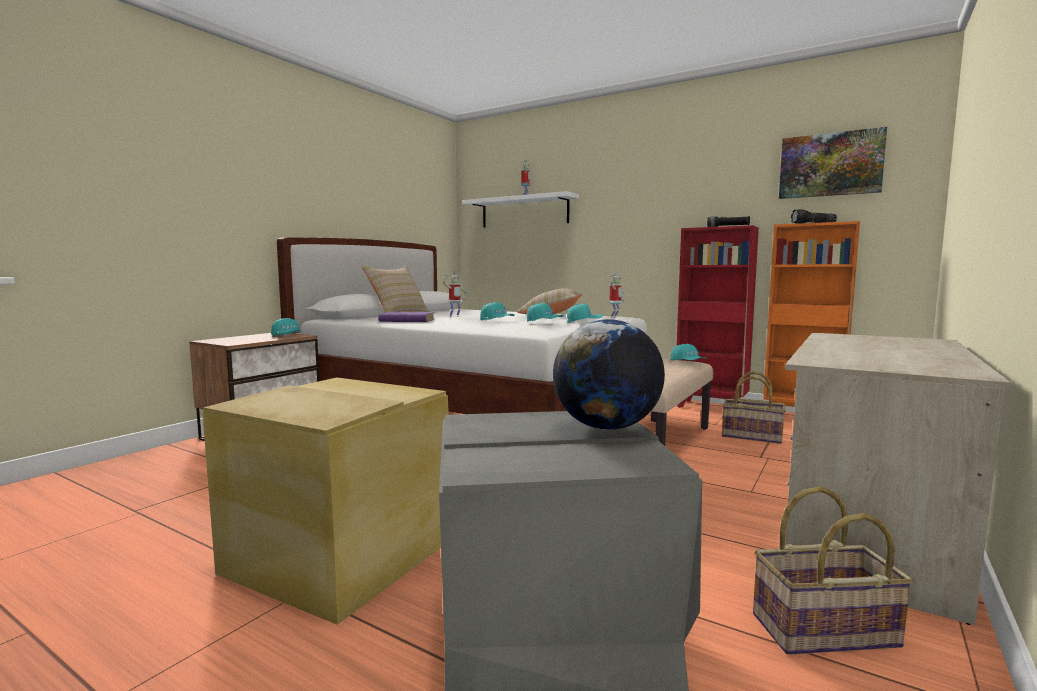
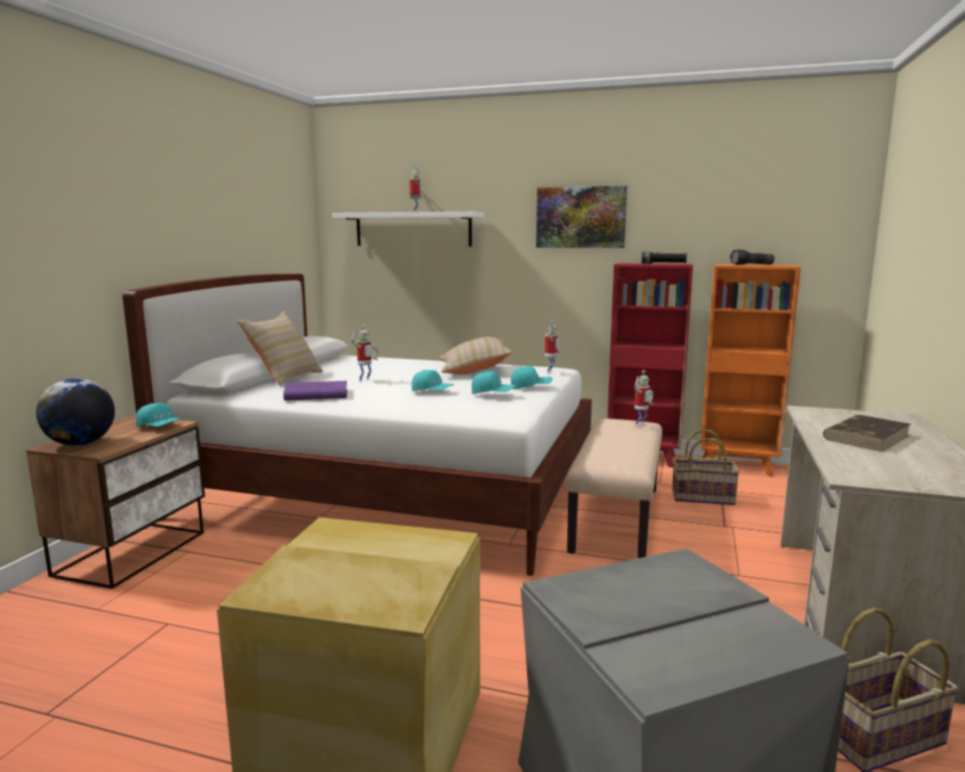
camera: 15 degrees left, 5 degrees up
(606, 427) = (711, 589): globe -> globe (80, 444)
(688, 362) = (640, 425): turquoise cap -> toy robot
(830, 165) = (766, 200): picture -> picture (580, 217)
(870, 346) = (866, 437): none -> brown book

